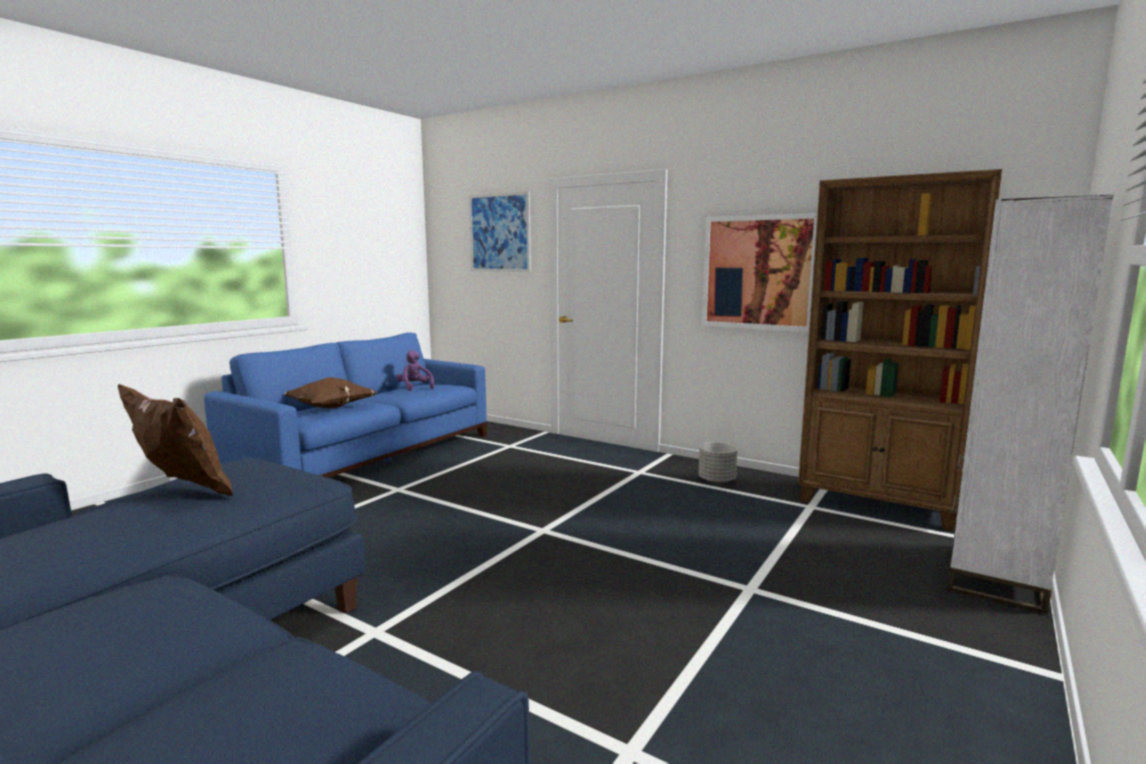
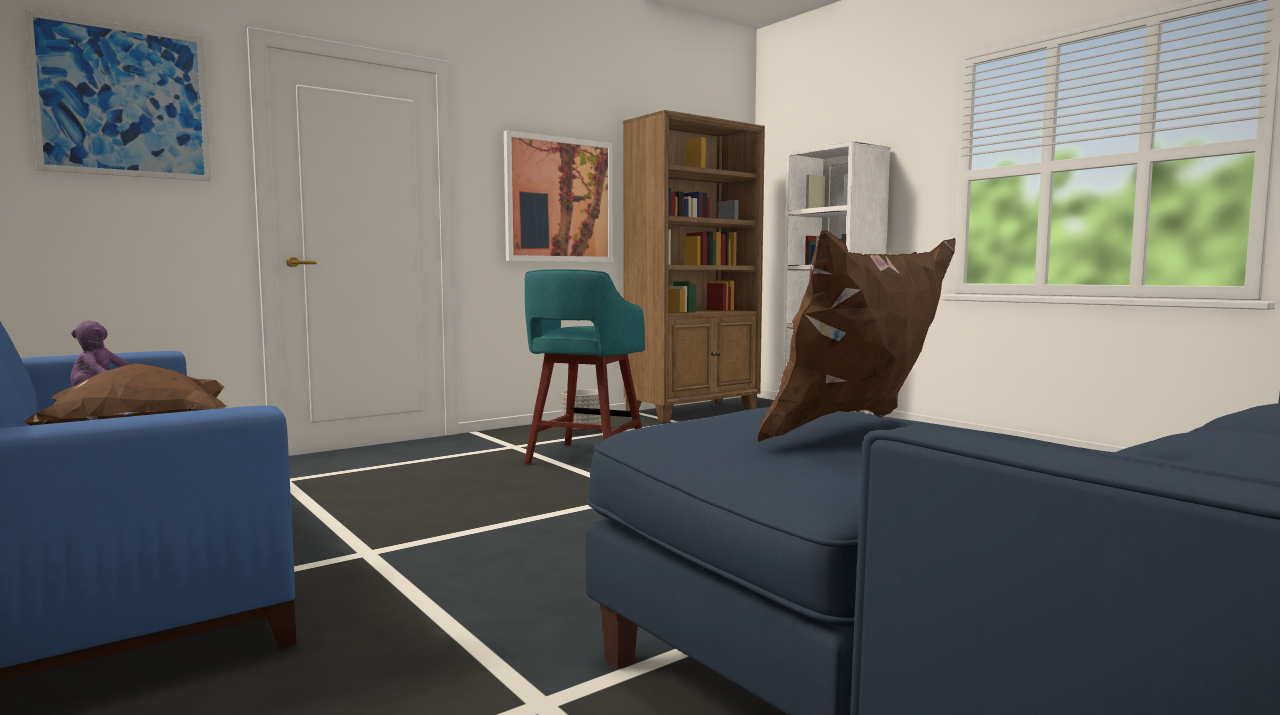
camera: 70 degrees left, 5 degrees down
(628, 496) = (585, 458): none -> turquoise stool

